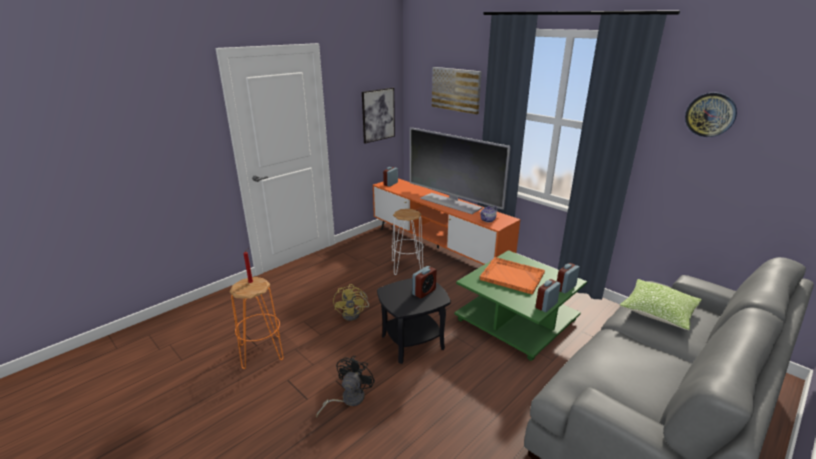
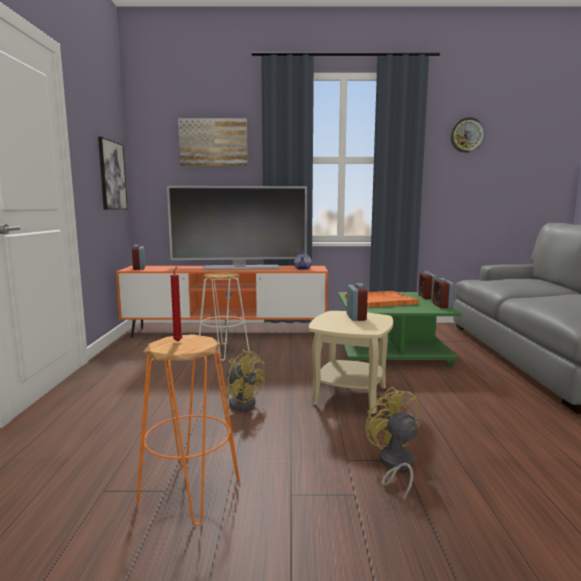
camera: 45 degrees left, 15 degrees down
(348, 399) = (394, 465): black fan -> yellow fan
(413, 342) = (350, 395): black side table -> beige side table
(658, 312) = (511, 283): pillow -> none

